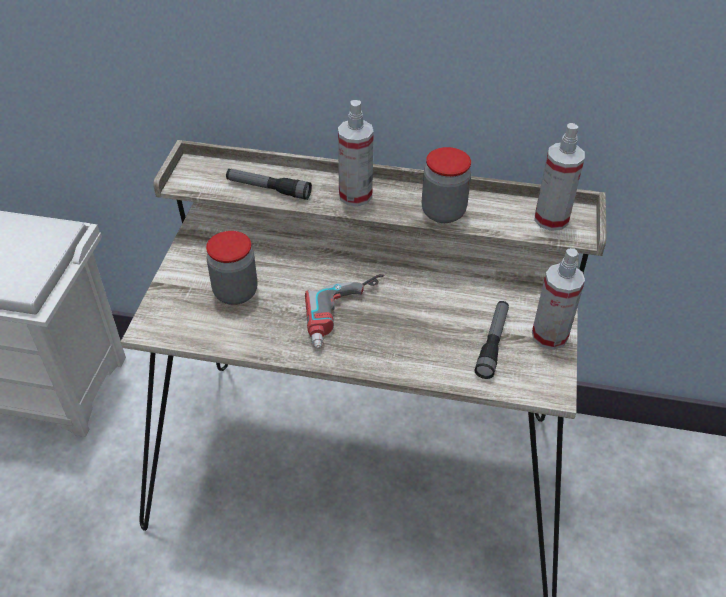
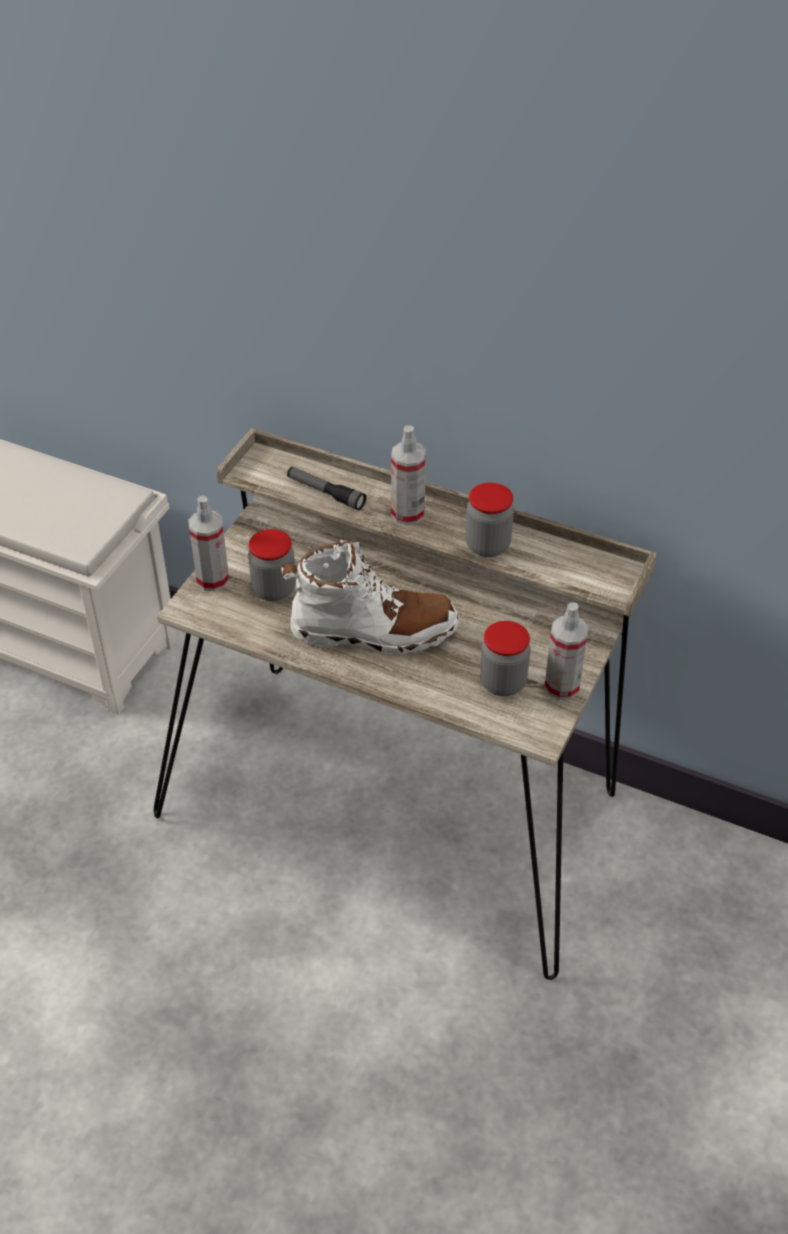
camera: 15 degrees right, 0 degrees up
(348, 316) = (373, 631): power drill -> white boot
(492, 343) = (502, 683): flashlight -> jar
(551, 219) = (593, 571): spray bottle -> spray bottle (212, 579)

